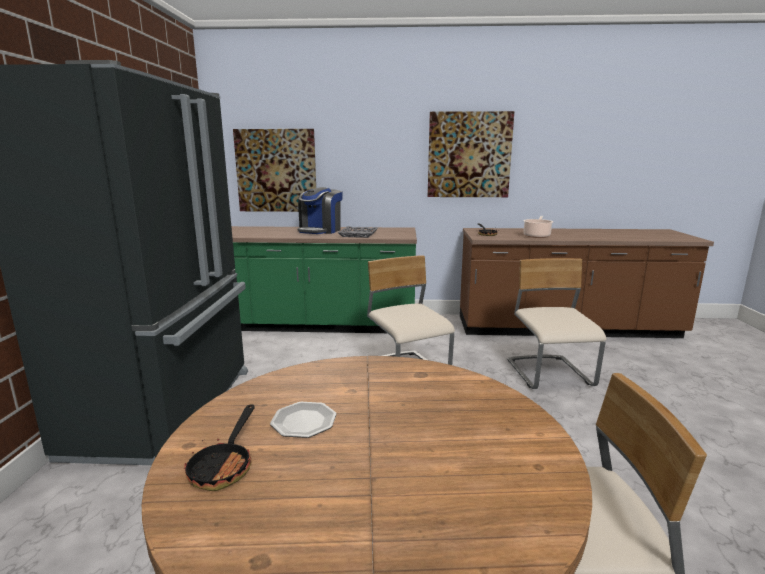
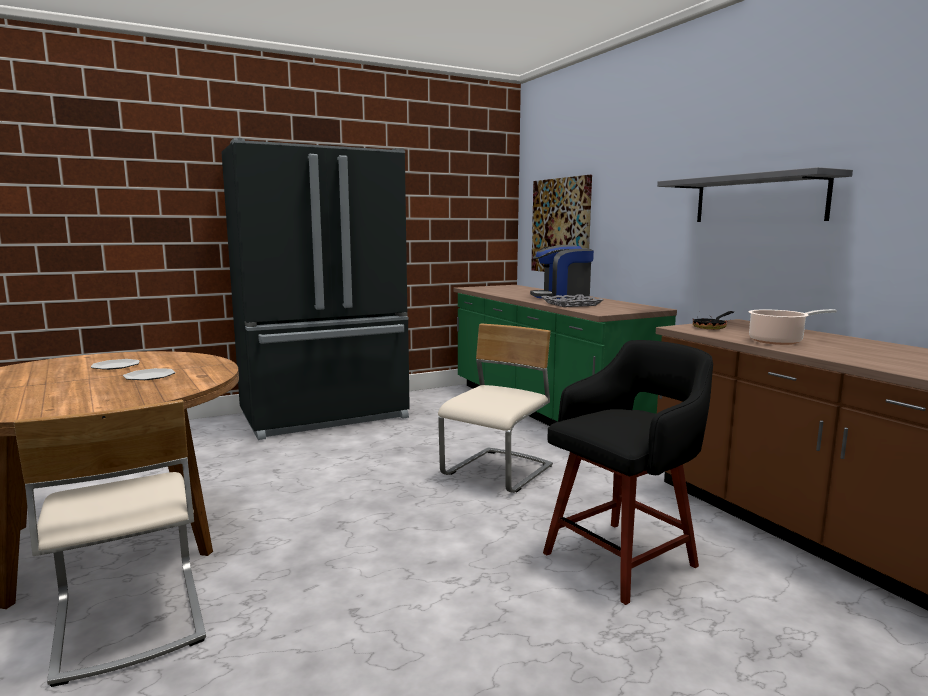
camera: 60 degrees right, 5 degrees down
(225, 466) = (63, 364): frying pan -> none
(398, 401) = (149, 376): none -> plate
(469, 155) = (758, 199): picture -> grey shelf
(550, 374) = (623, 558): beige chair -> black stool

